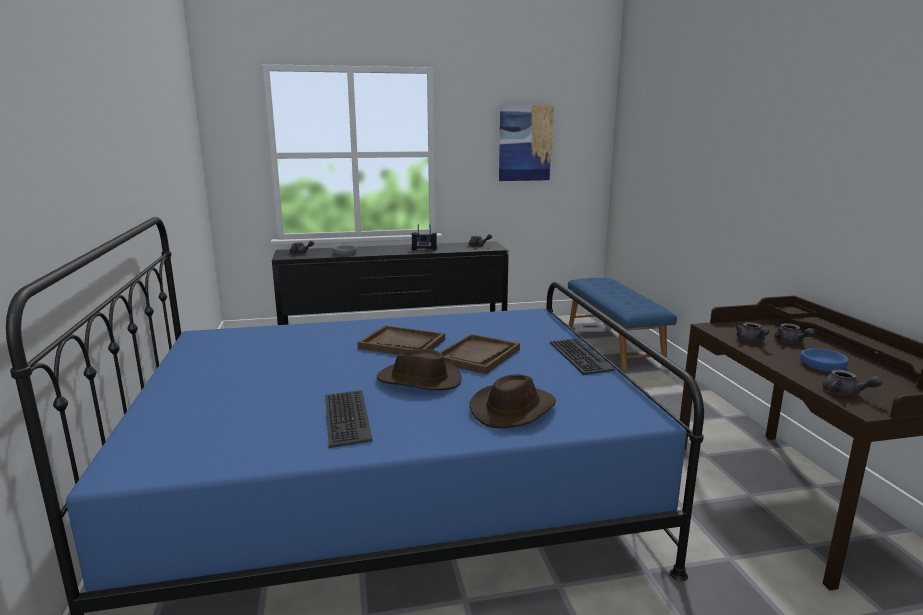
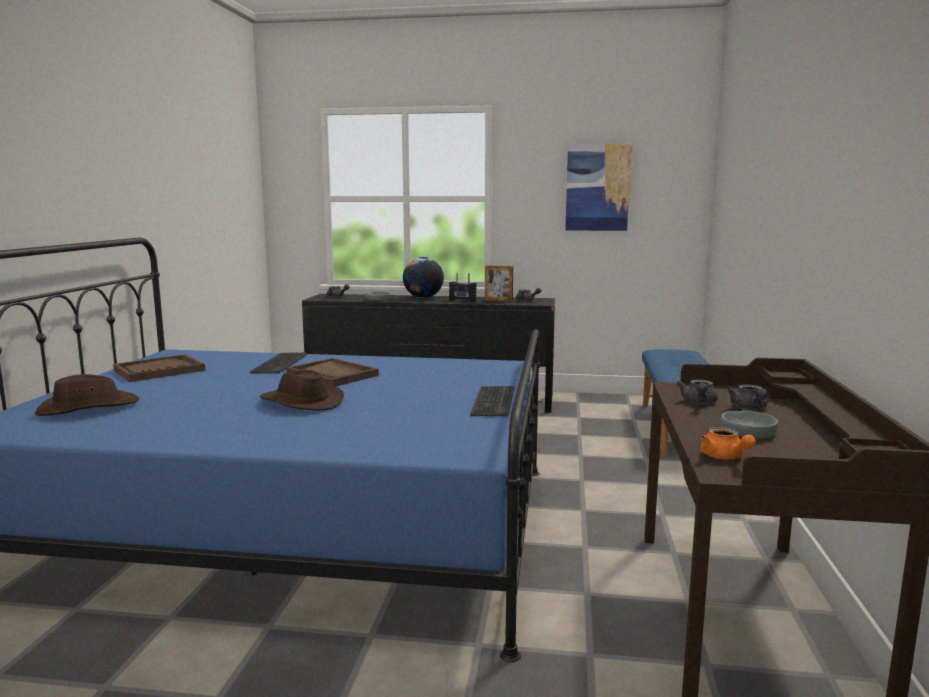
camera: 20 degrees right, 5 degrees down
(346, 418) = (193, 420): keyboard -> keyboard (279, 363)
(384, 248) = (423, 297): none -> globe
(456, 247) = (498, 301): none -> picture frame
(478, 356) = (388, 390): brown tray -> brown tray (159, 370)
(513, 409) = (351, 433): brown hat -> brown hat (88, 408)
(822, 365) = (748, 431): blue bowl -> grey bowl
(845, 393) = (725, 457): grey teapot -> orange teapot

